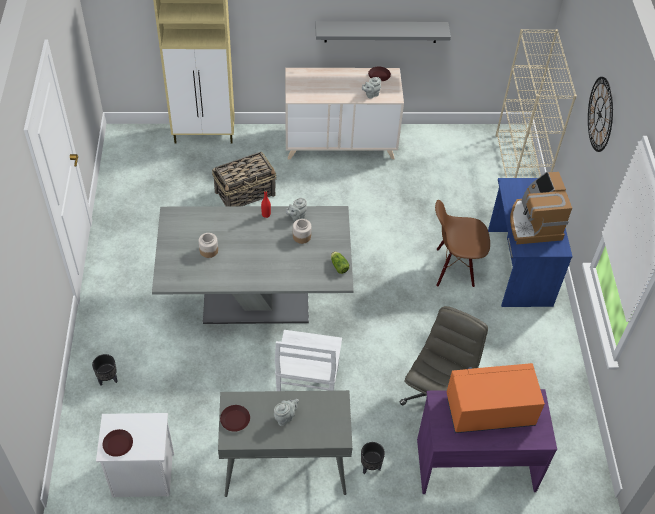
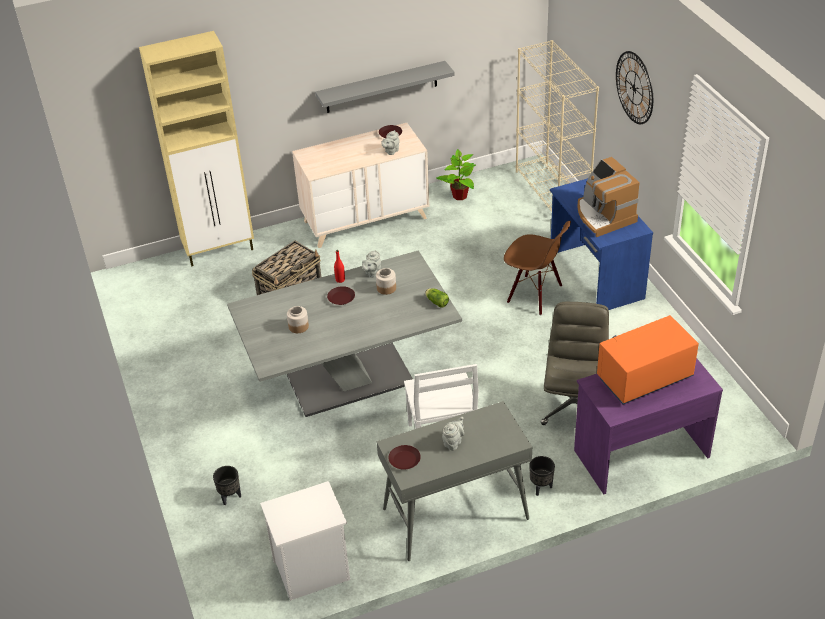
camera: 15 degrees left, 10 degrees down
(118, 444) = (292, 524): brown plate -> brown plate (341, 298)
(433, 145) = (459, 196): none -> potted plant
(454, 268) = (534, 295): brown chair -> brown chair turned 135 degrees counterclockwise

